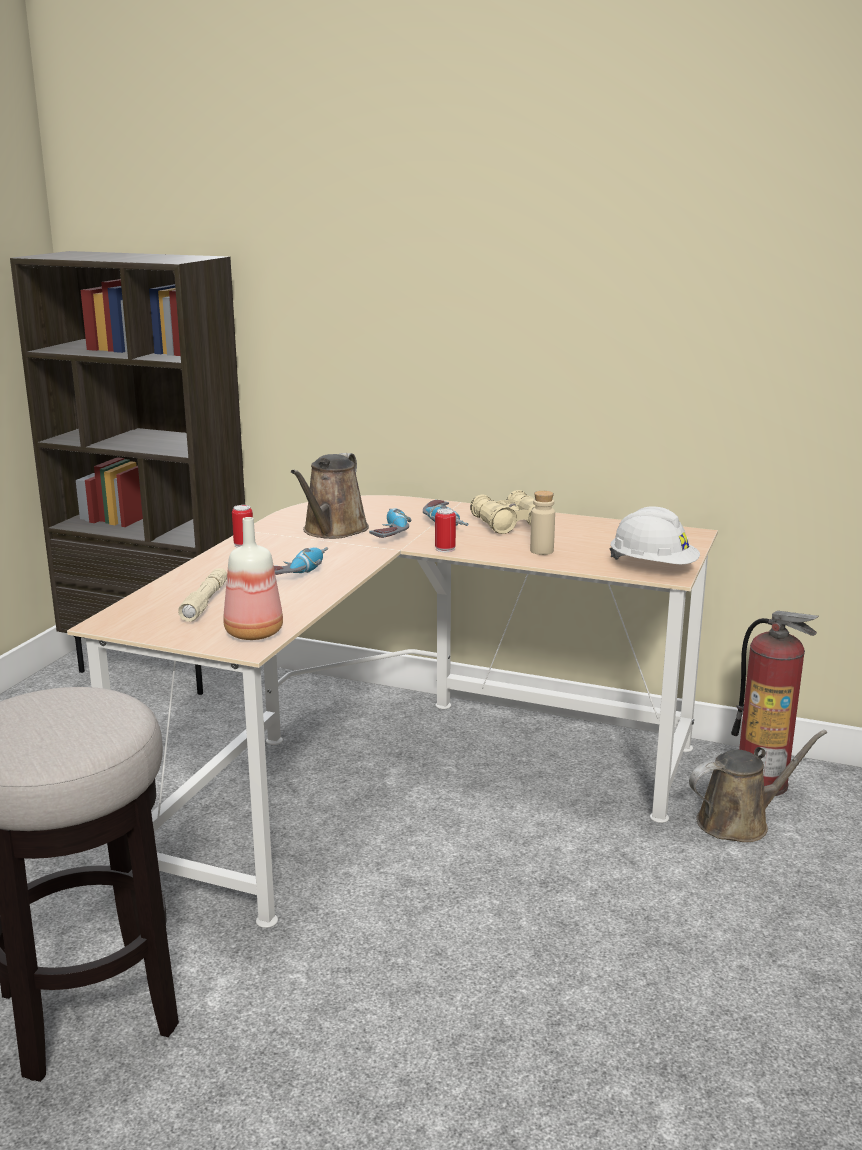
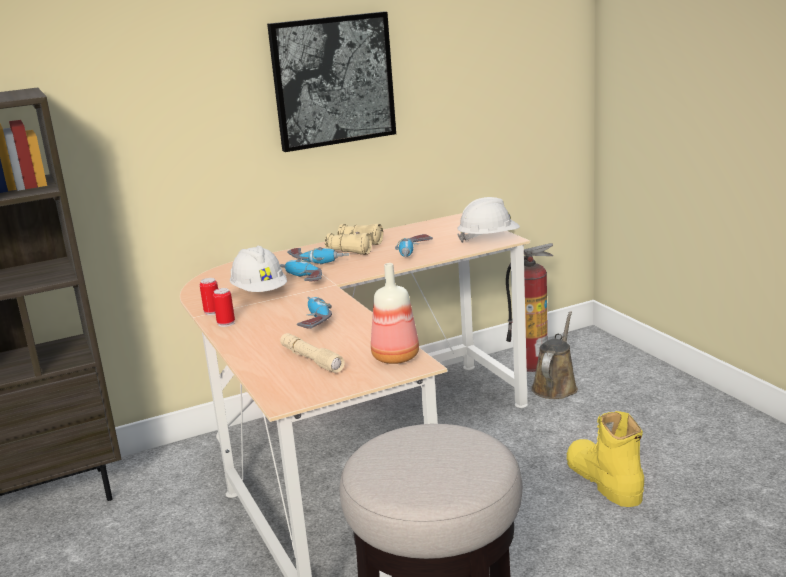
camera: 45 degrees left, 0 degrees up
(333, 531) = (260, 292): brown watering can -> white hard hat
(445, 549) = (360, 273): can -> can (212, 312)
(541, 551) = (414, 253): beige bottle -> power drill
(552, 305) = (333, 81): none -> picture
(583, 948) = (603, 480): none -> yellow boot

